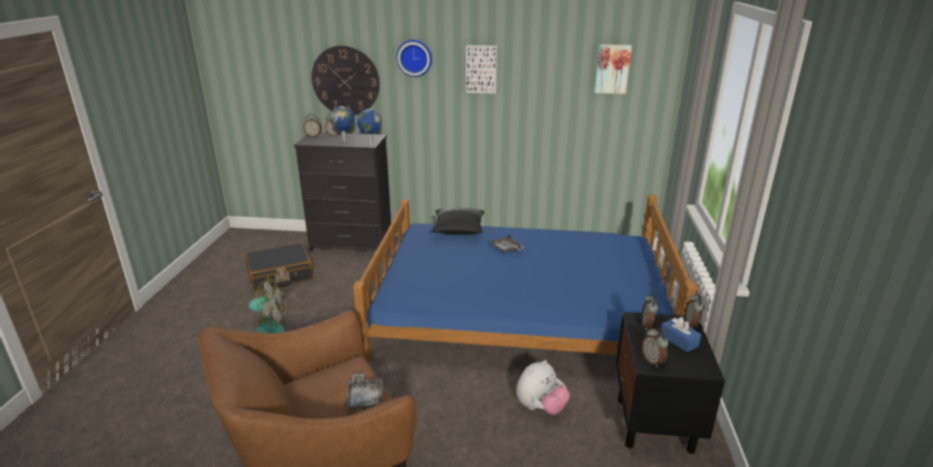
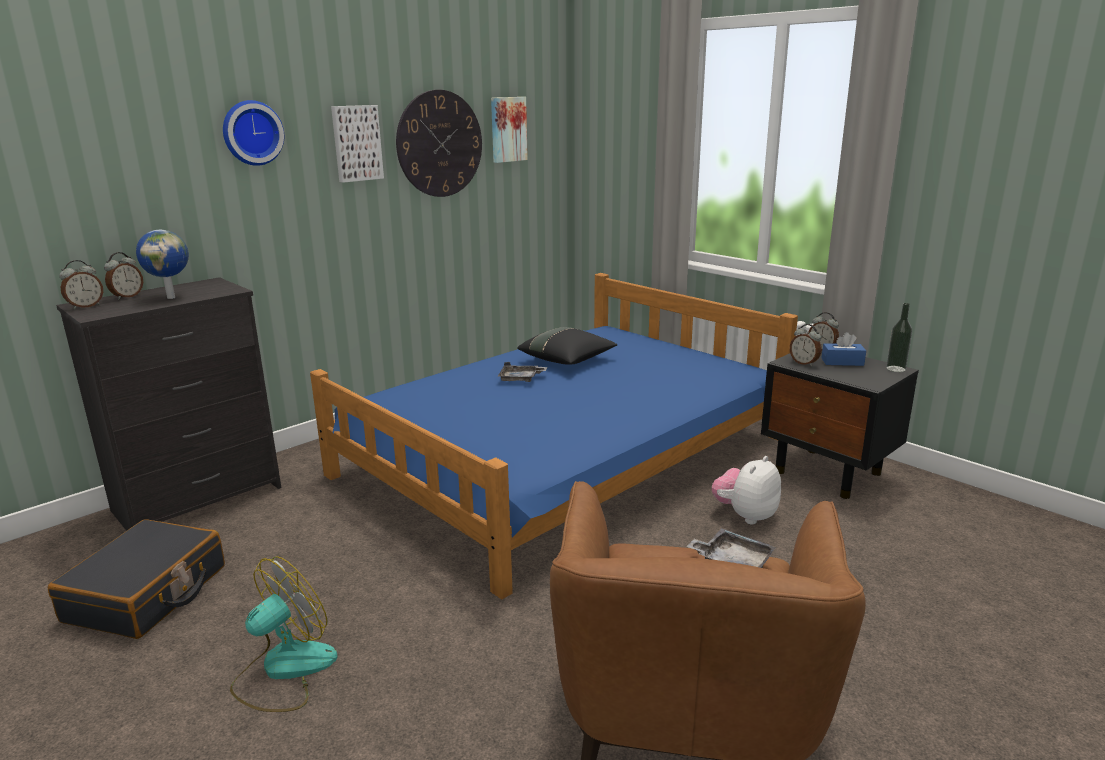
camera: 50 degrees left, 5 degrees down
(345, 81) = (123, 188): wall clock -> wall clock (439, 144)
(370, 144) = (233, 290): globe -> none
(458, 230) = (426, 386): black pillow -> black pillow (567, 360)
(540, 408) = (745, 515): plush toy -> plush toy turned 135 degrees counterclockwise
(653, 361) = (864, 381): alarm clock -> none
(706, 369) = (895, 369): none -> bottle

